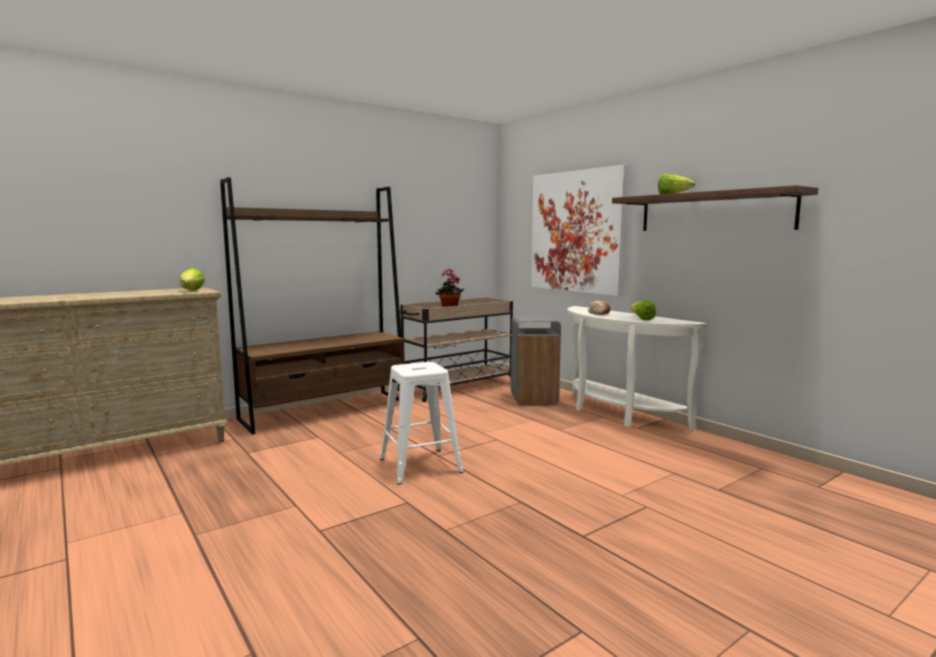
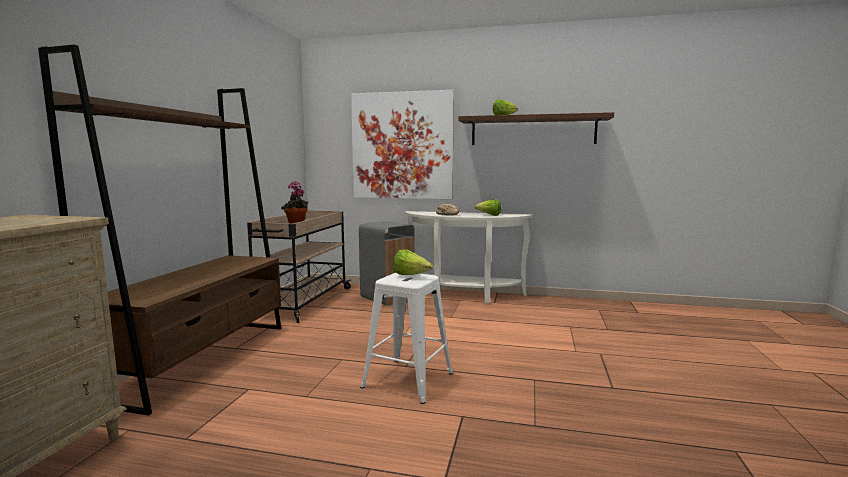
camera: 40 degrees left, 0 degrees up
(191, 291) = (41, 219): lettuce -> lettuce (411, 276)

